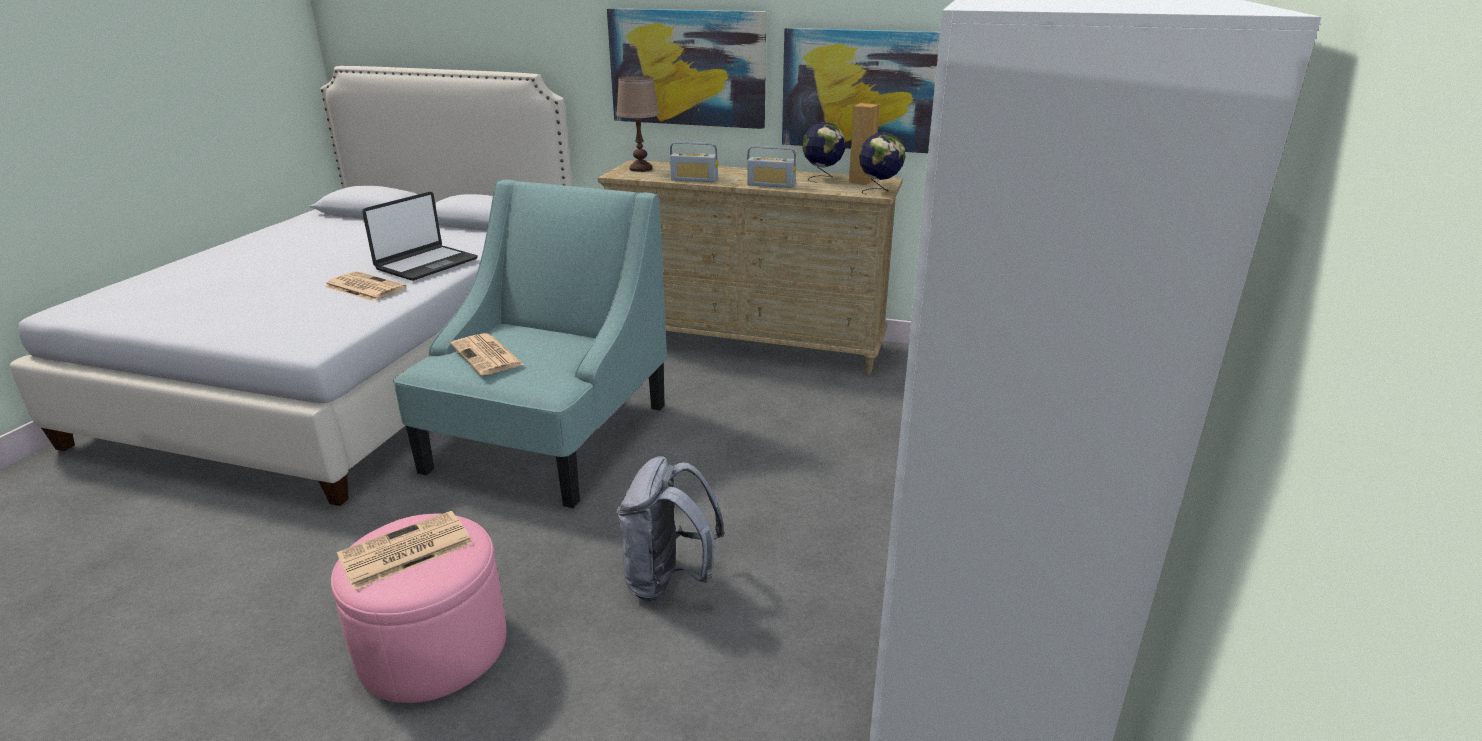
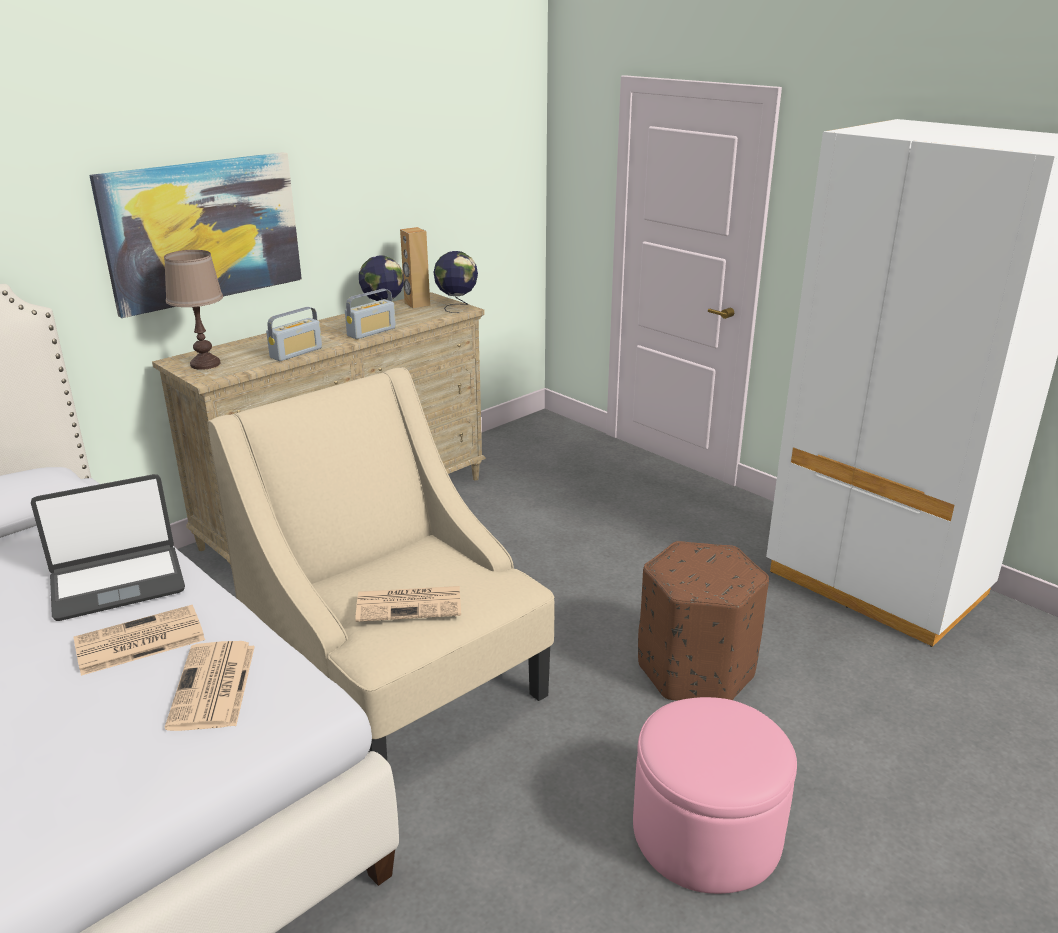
camera: 60 degrees left, 0 degrees up
(404, 551) = (715, 744): newspaper -> newspaper (213, 687)
(426, 264) = (117, 583): laptop -> laptop turned 90 degrees clockwise
(549, 438) = (398, 680): turquoise armchair -> beige armchair
(669, 580) = (696, 670): grey backpack -> brown ottoman
(866, 90) = (386, 216): picture -> none

